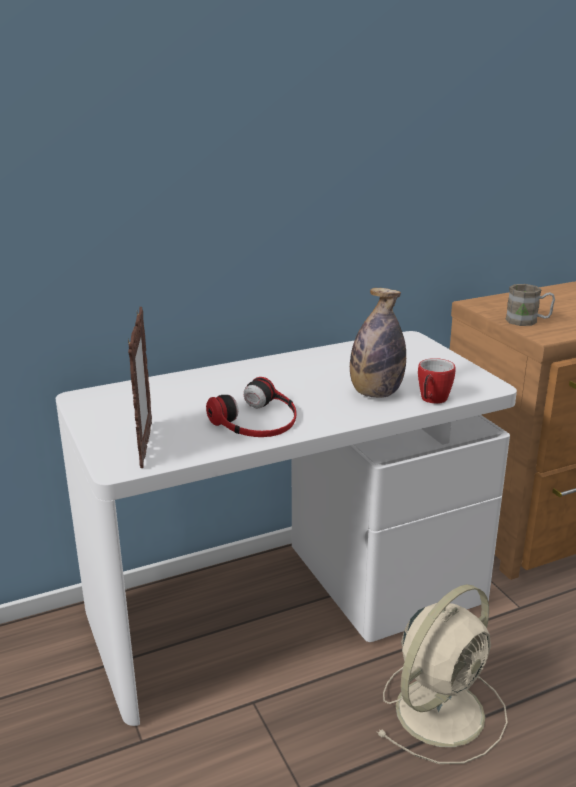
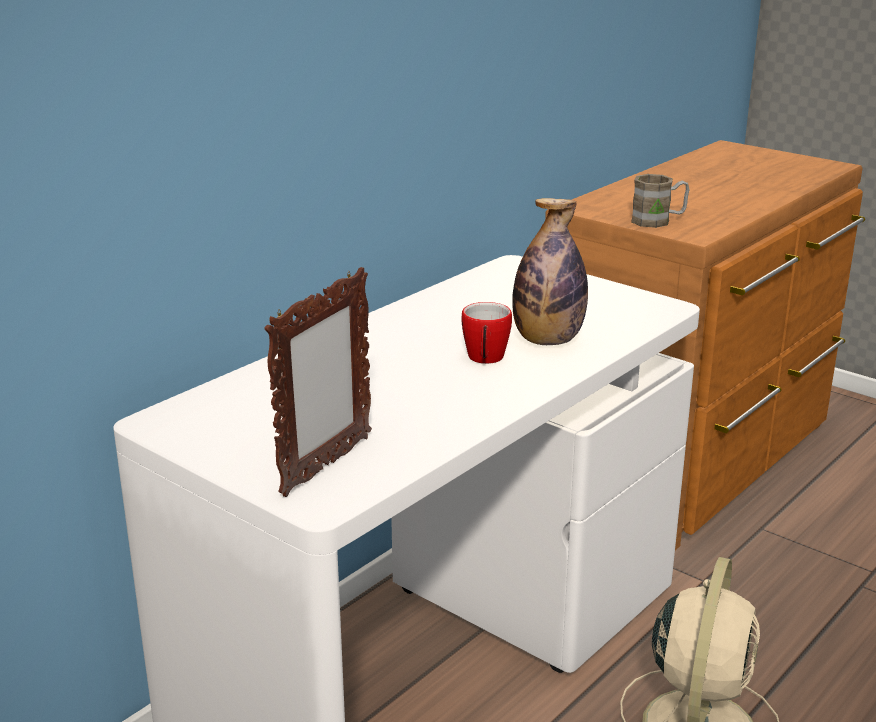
camera: 25 degrees left, 0 degrees up
(145, 445) = (325, 466): picture frame -> picture frame turned 60 degrees clockwise
(257, 420) = (438, 403): headphones -> none
(432, 400) = (620, 336): mug -> mug (485, 360)

